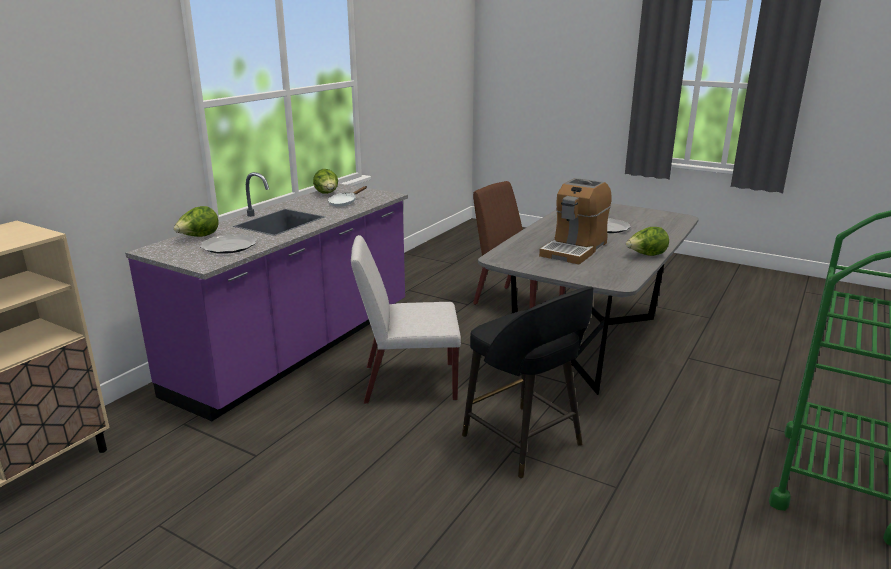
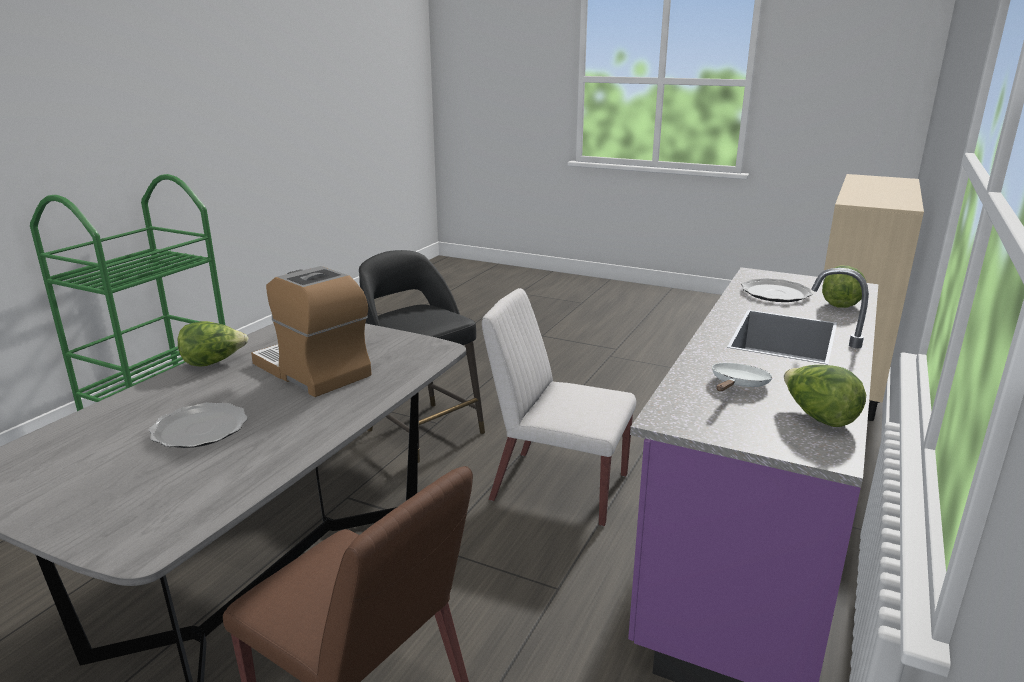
camera: 175 degrees right, 0 degrees up
(408, 383) = (557, 487): white chair -> white chair turned 150 degrees counterclockwise
(574, 249) = (313, 370): coffee machine -> coffee machine turned 75 degrees counterclockwise

